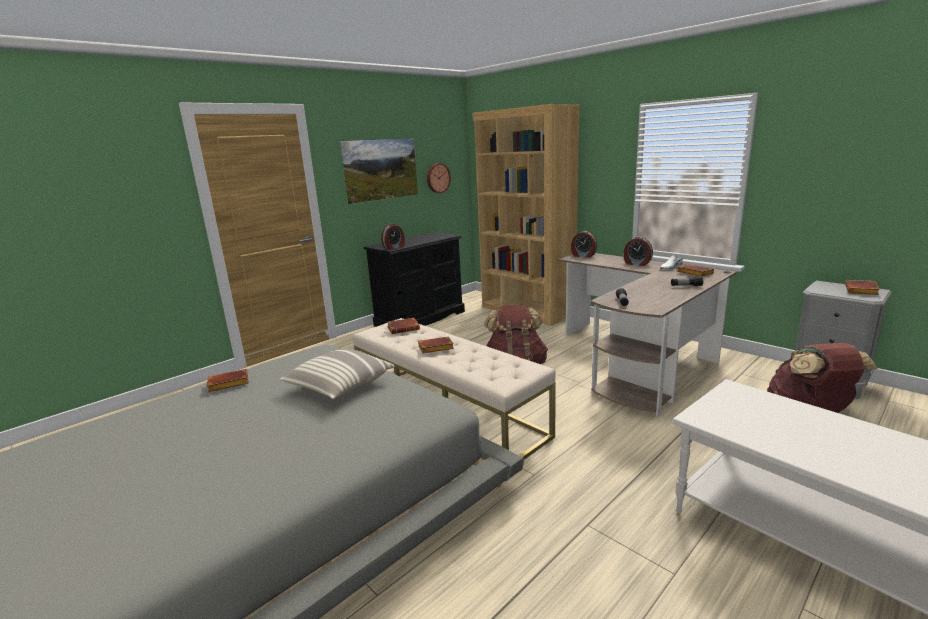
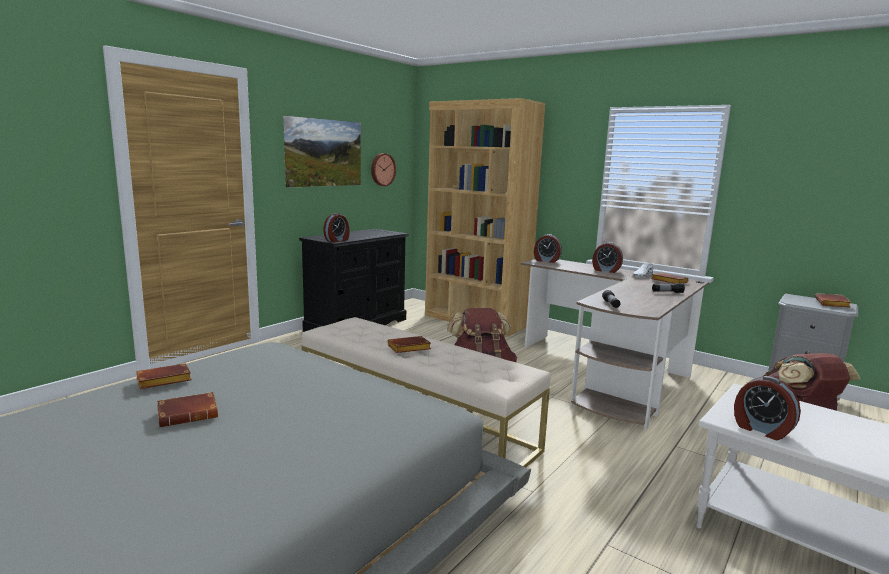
camera: 10 degrees left, 5 degrees down
(340, 386) = (310, 385): pillow -> none
(404, 328) = (363, 327): brown book -> brown book (189, 414)
(730, 428) = (761, 430): none -> alarm clock

